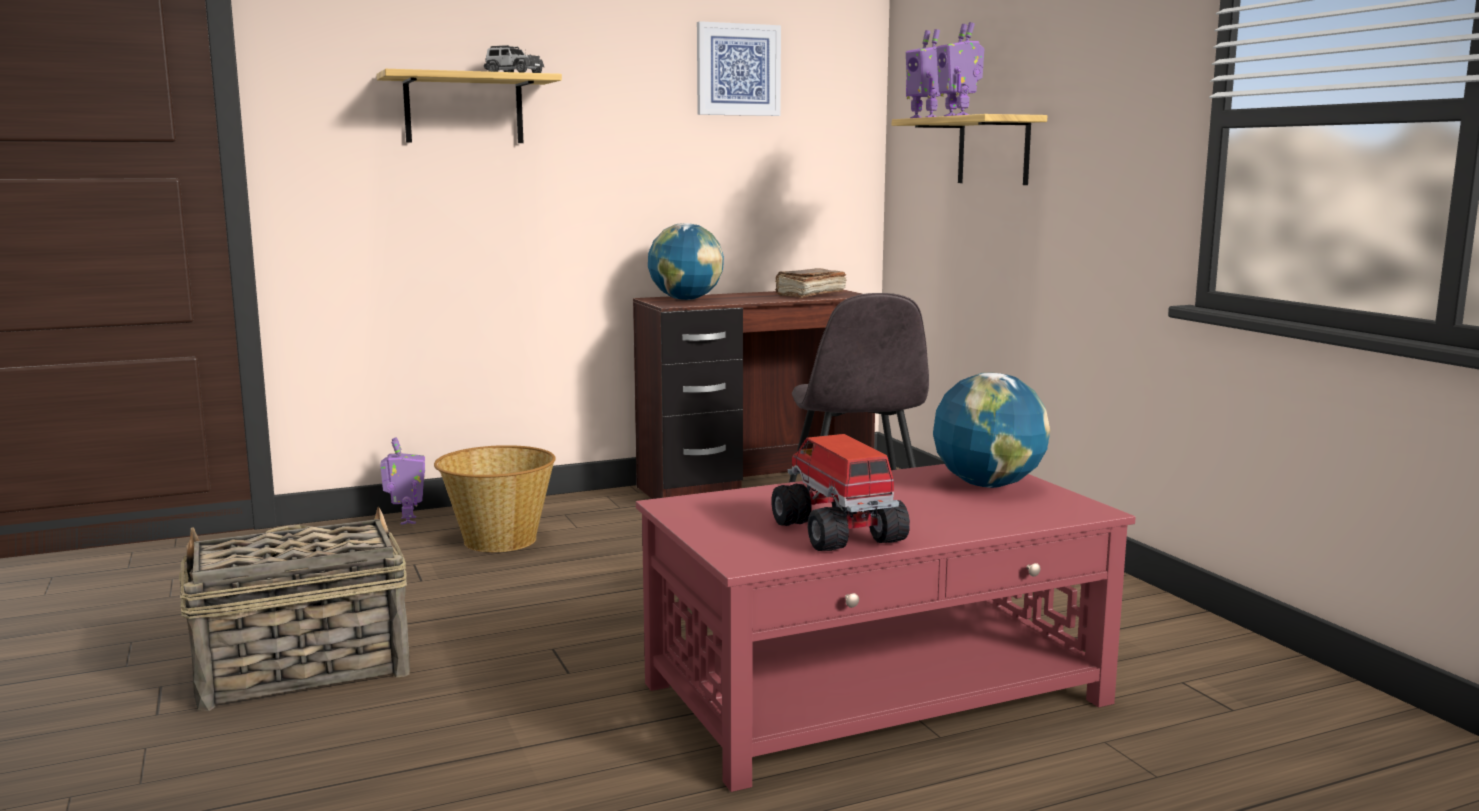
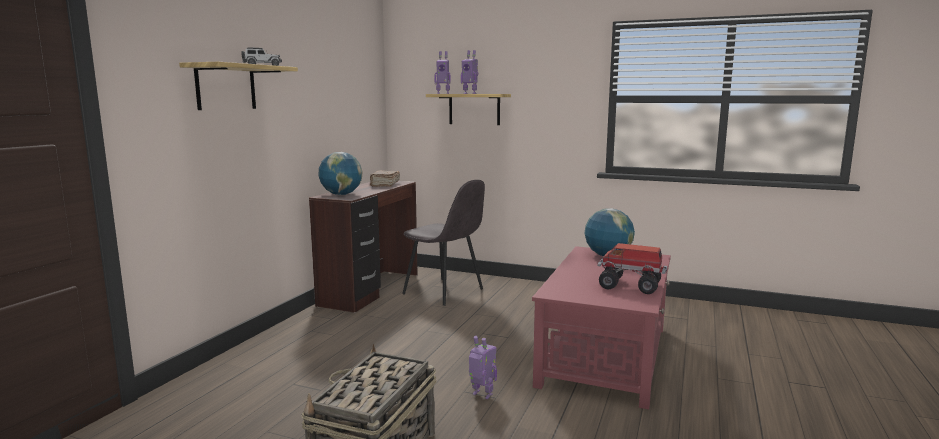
camera: 45 degrees left, 0 degrees up
(406, 521) = (225, 364): toy robot -> toy robot (482, 395)
(499, 540) = (309, 355): basket -> none
(738, 70) = (338, 65): picture -> none

